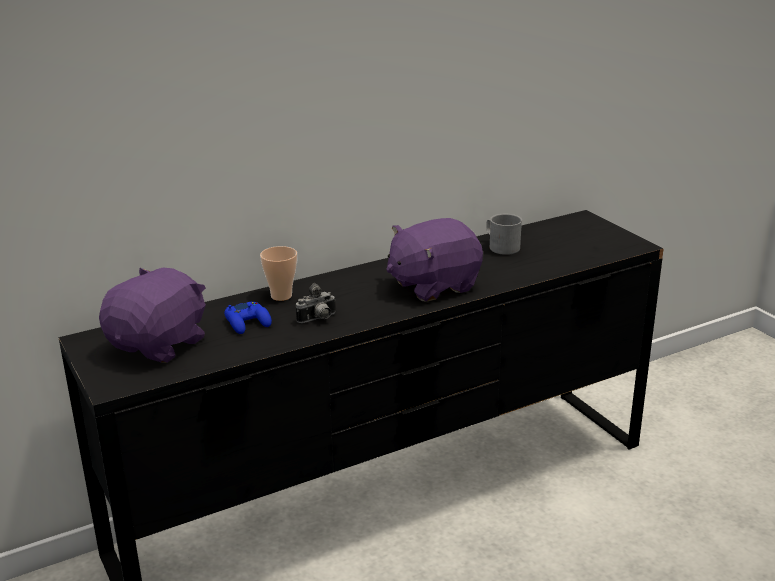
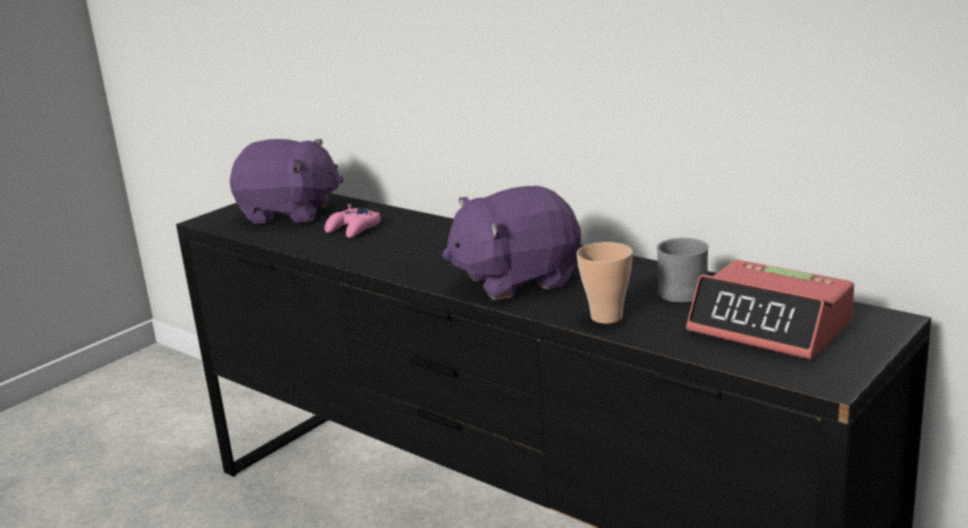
camera: 70 degrees right, 5 degrees down
(248, 322) = (353, 229): blue game controller -> pink game controller
(281, 296) = (424, 226): cup -> cup (606, 317)
(318, 319) = (380, 252): camera -> none
(433, 285) = (516, 280): purple plush toy -> purple plush toy turned 60 degrees counterclockwise
(569, 241) = (770, 327): none -> alarm clock

